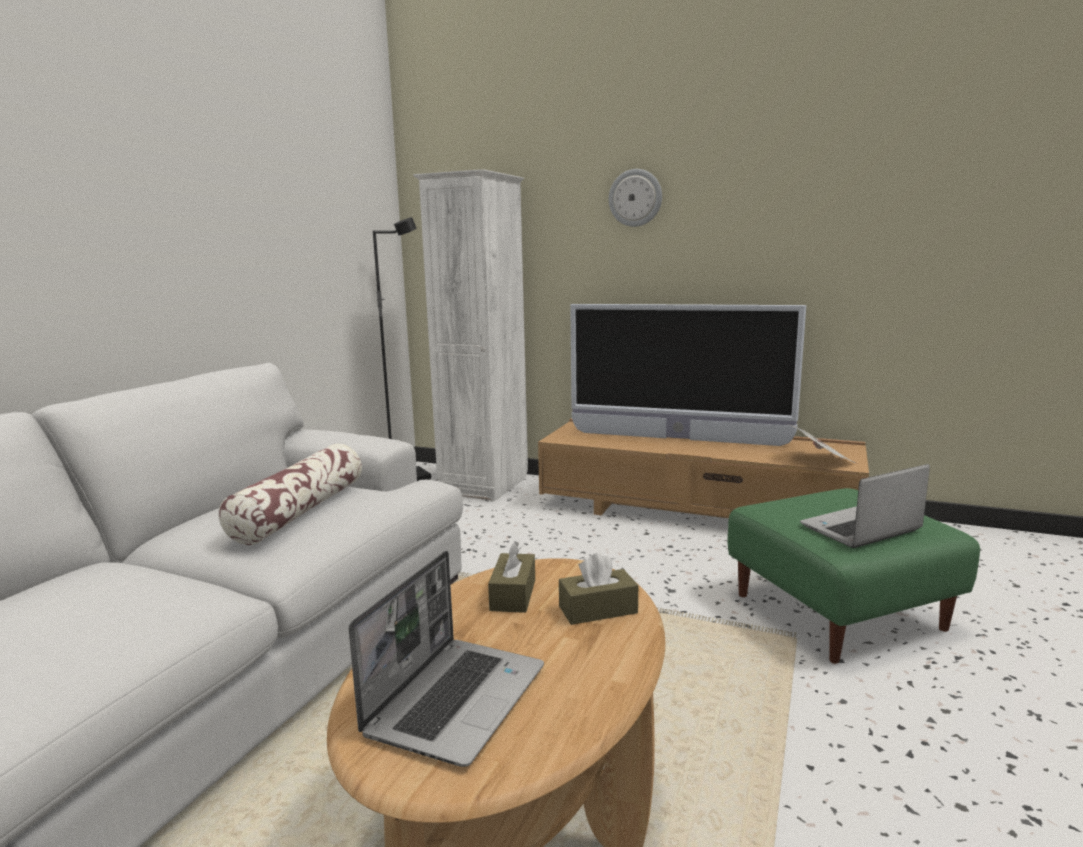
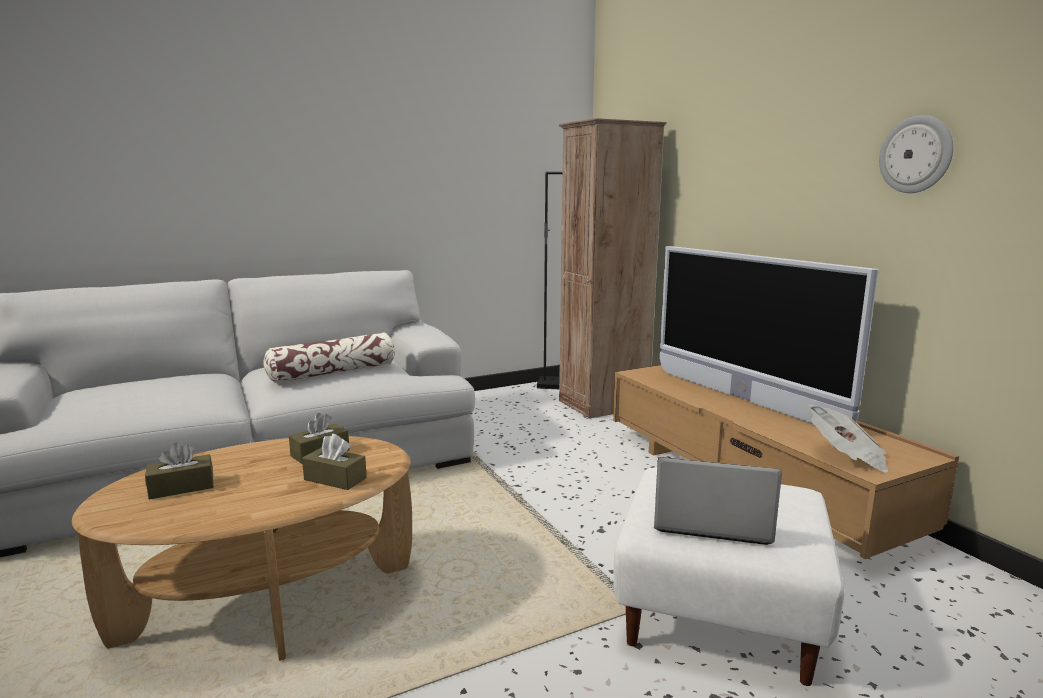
camera: 40 degrees right, 0 degrees up
(456, 699) = (182, 487): laptop -> brown tissue box
(484, 485) = (603, 405): white cabinet -> brown cabinet
(635, 198) = (752, 140): wall clock -> wall clock (916, 154)
(837, 612) = (717, 613): green ottoman -> white ottoman

